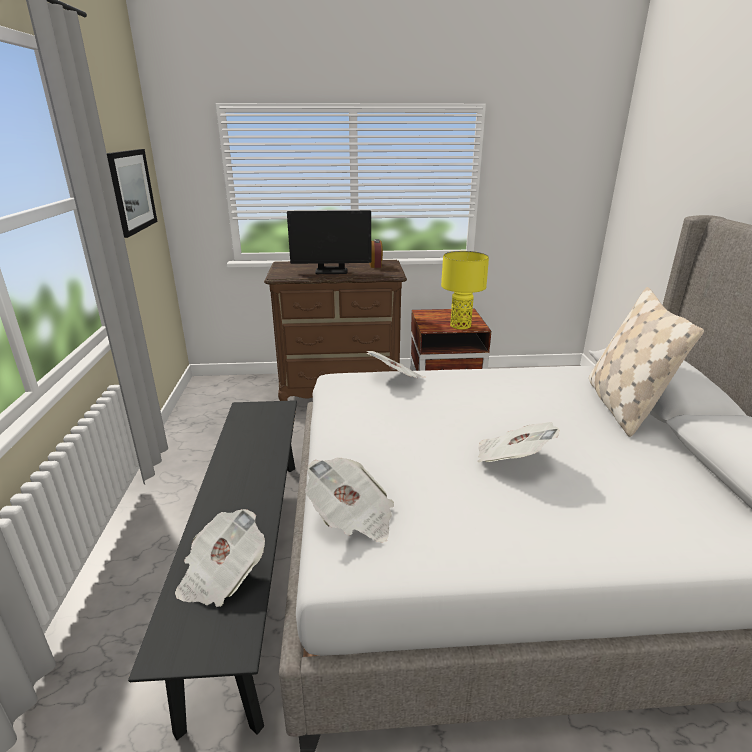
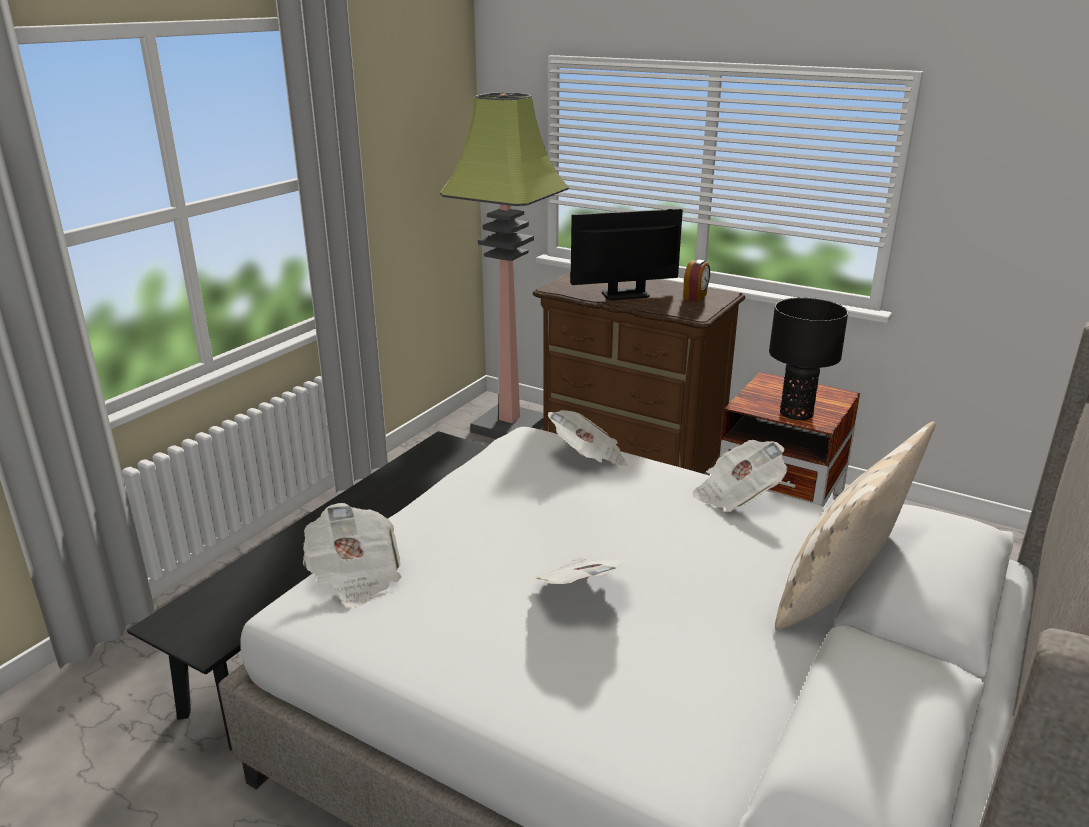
camera: 35 degrees right, 0 degrees up
(131, 191) = (418, 161): picture -> none
(221, 575) = (256, 588): newspaper -> newspaper (736, 495)
(235, 394) = (511, 427): none -> floor lamp
(331, 271) = (625, 294): monitor -> monitor turned 135 degrees clockwise
(461, 325) = (797, 413): yellow table lamp -> black table lamp

